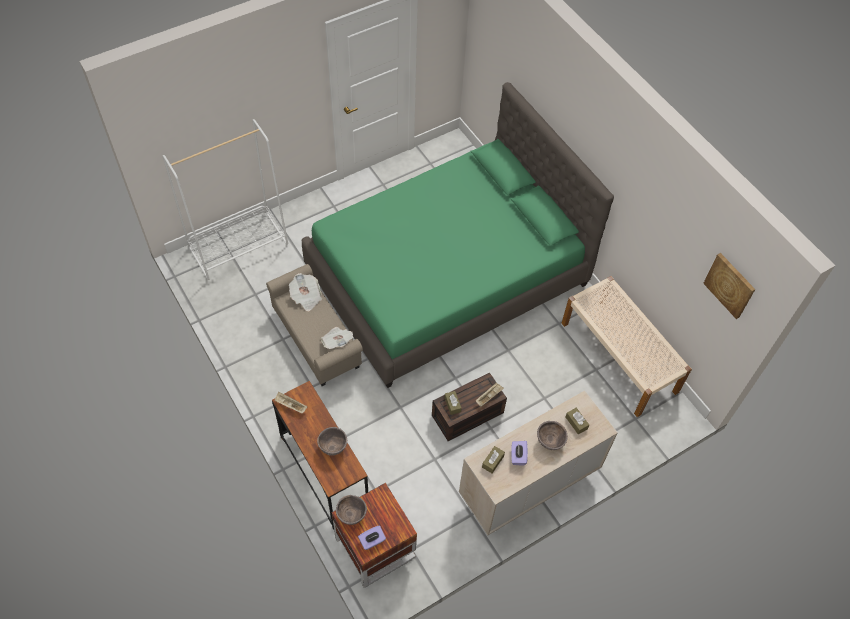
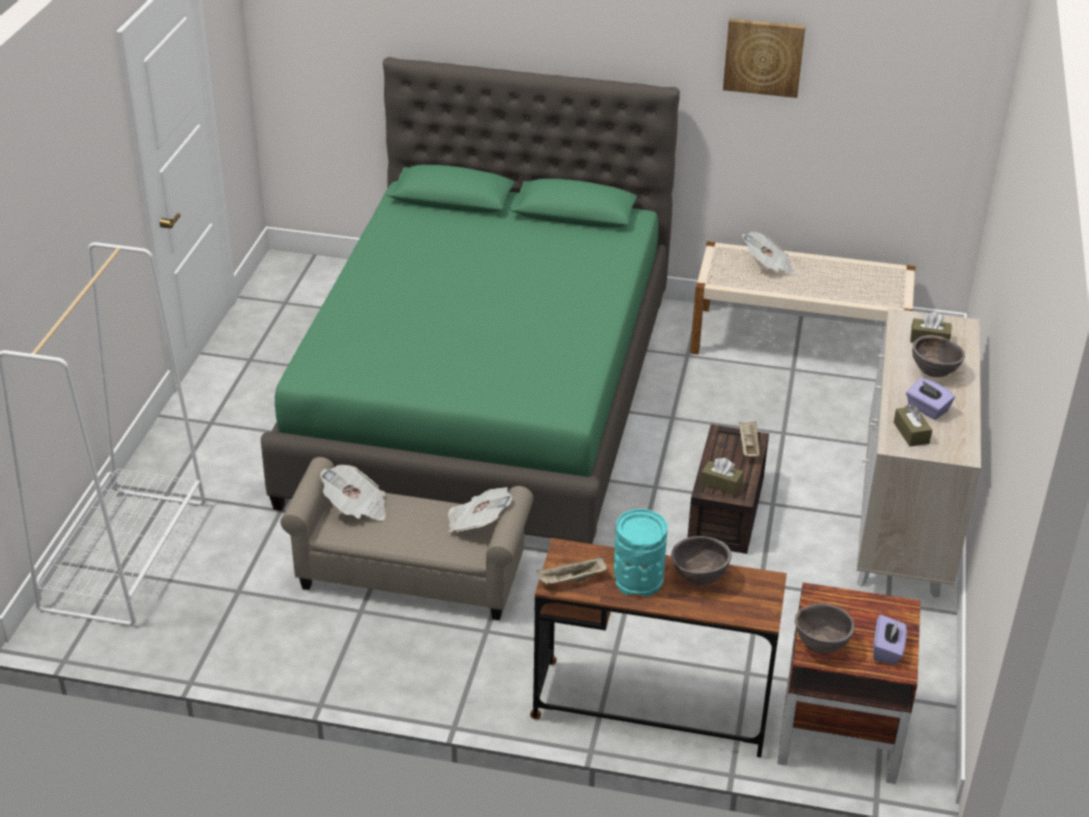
camera: 45 degrees left, 20 degrees down
(312, 427) = (638, 579): none -> turquoise vase
(618, 312) = (768, 266): none -> newspaper
(730, 285) = (936, 63): picture -> picture (763, 57)

